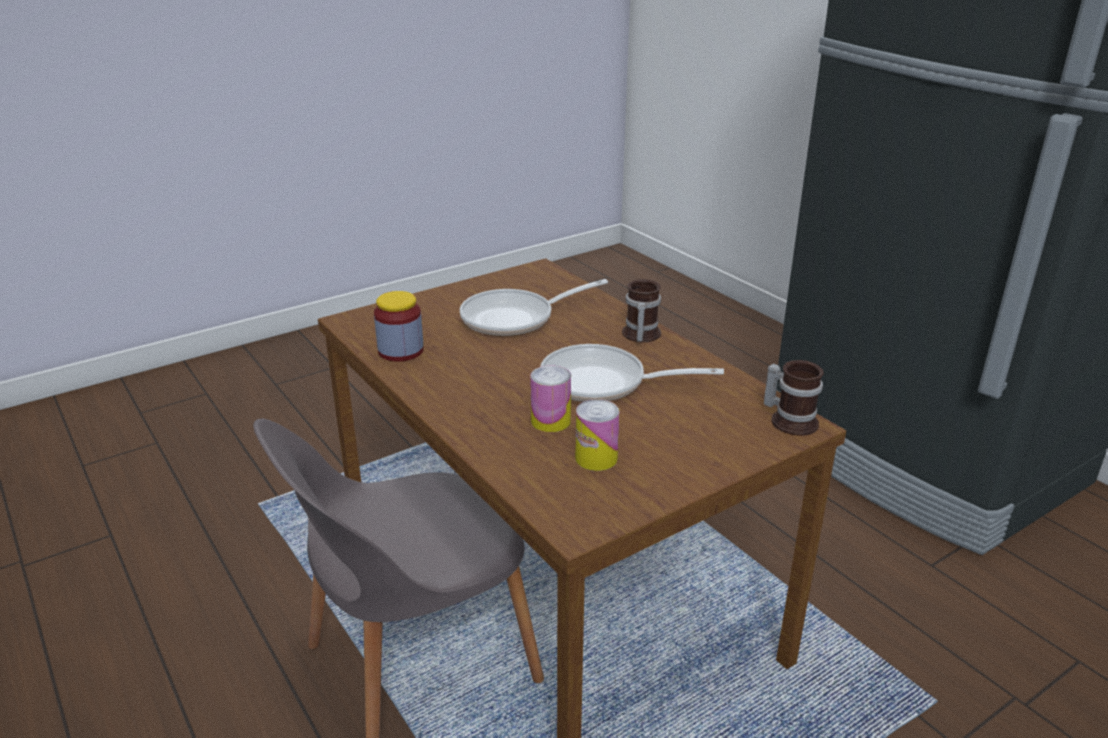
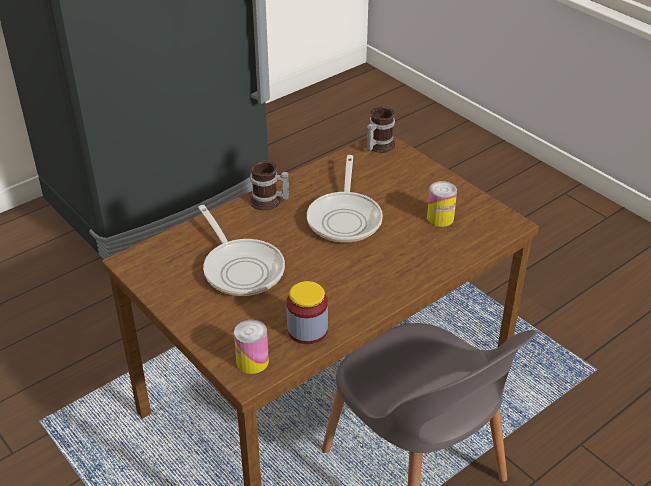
camera: 95 degrees left, 10 degrees up
(550, 421) = (401, 239): can -> can (252, 361)

